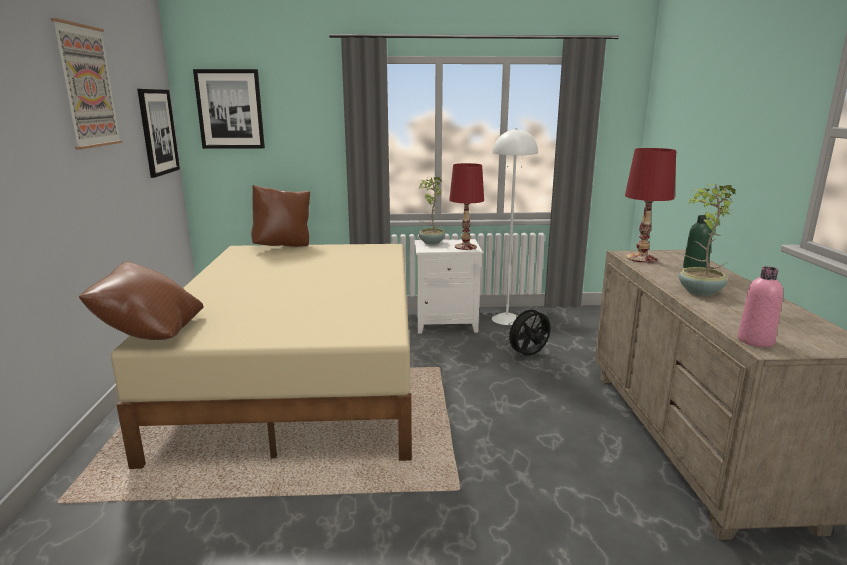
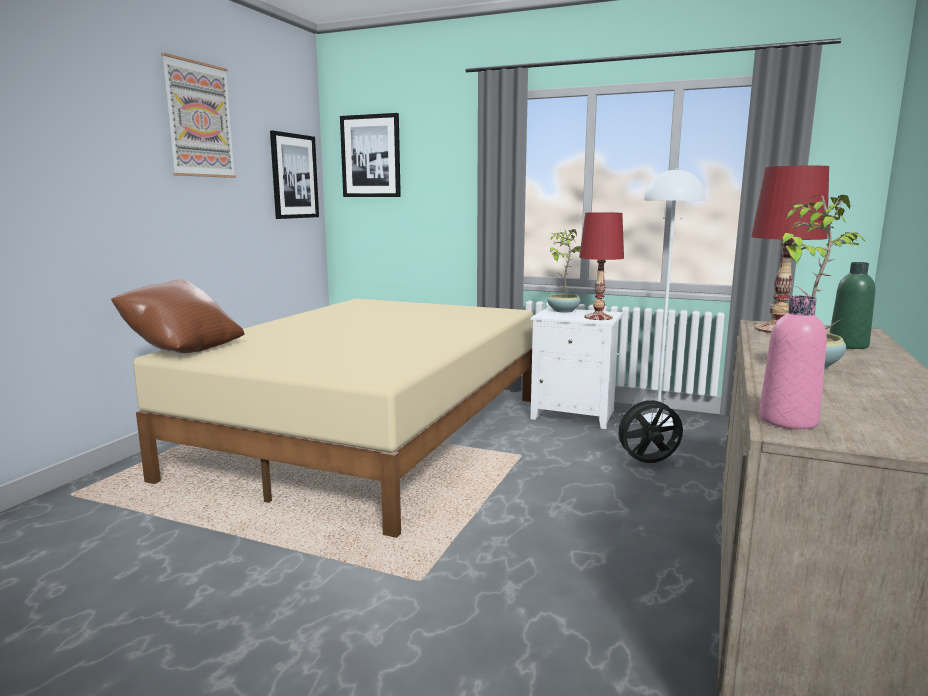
camera: 25 degrees right, 5 degrees down
(283, 246) = (403, 302): brown pillow -> none

